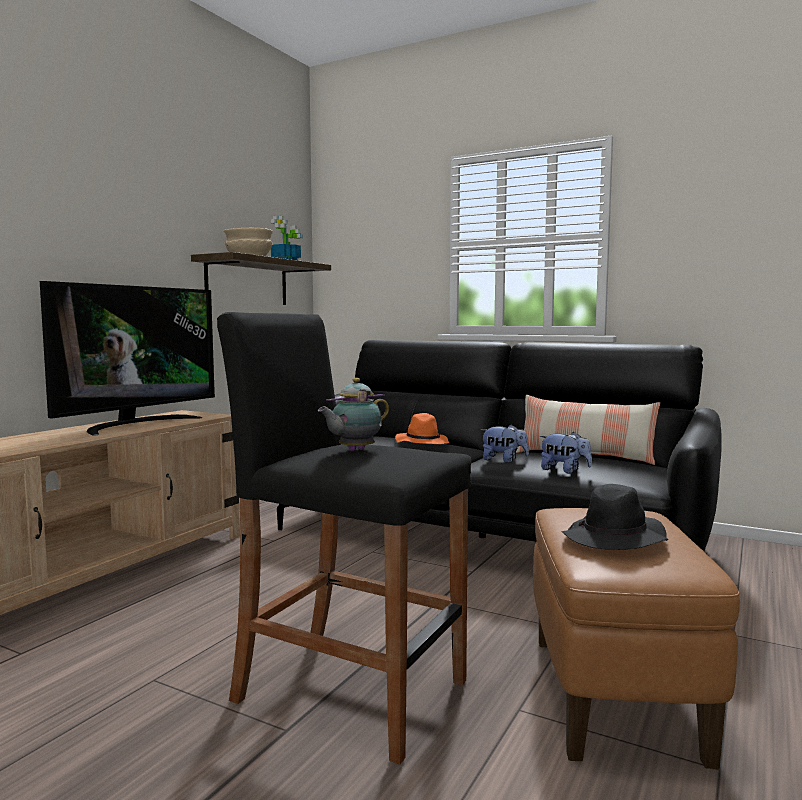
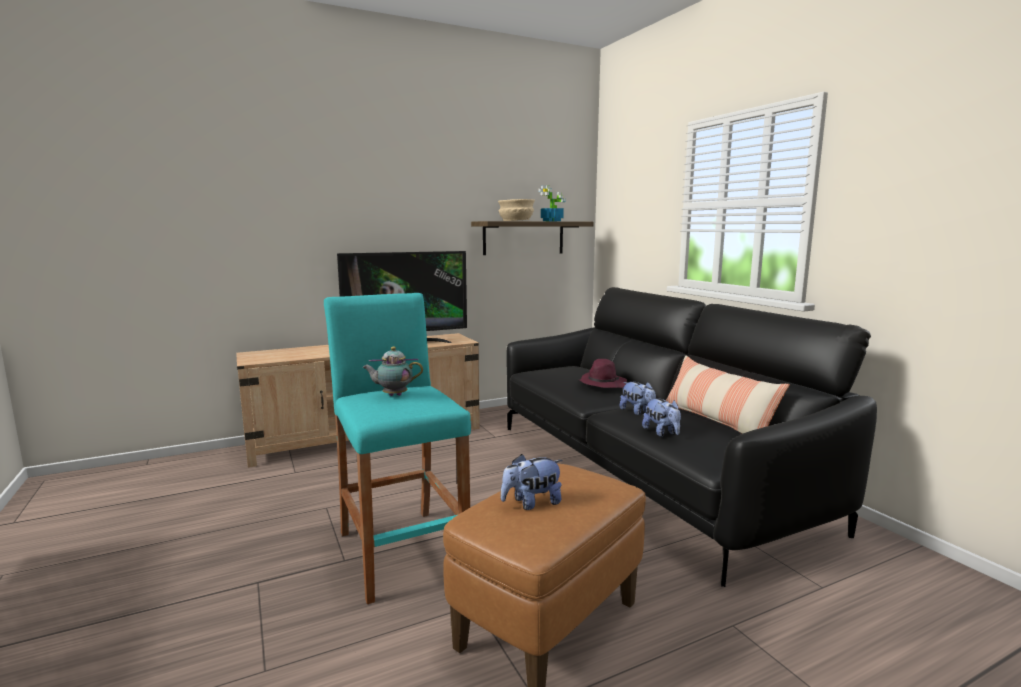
camera: 35 degrees right, 5 degrees up
(349, 691) = (401, 551): black stool -> turquoise stool
(422, 443) = (602, 383): orange hat -> purple hat
(614, 540) = (531, 503): black hat -> plush toy

